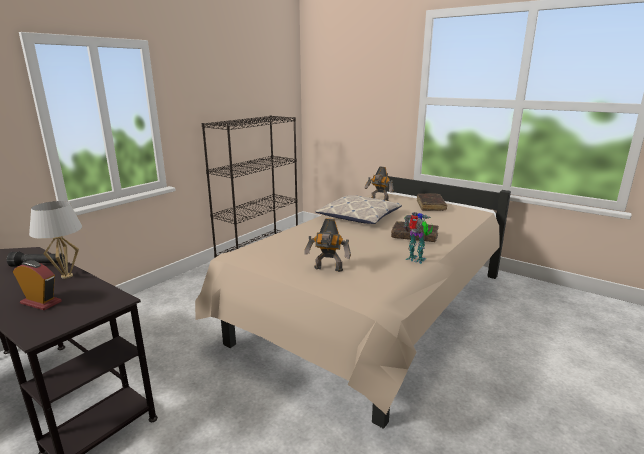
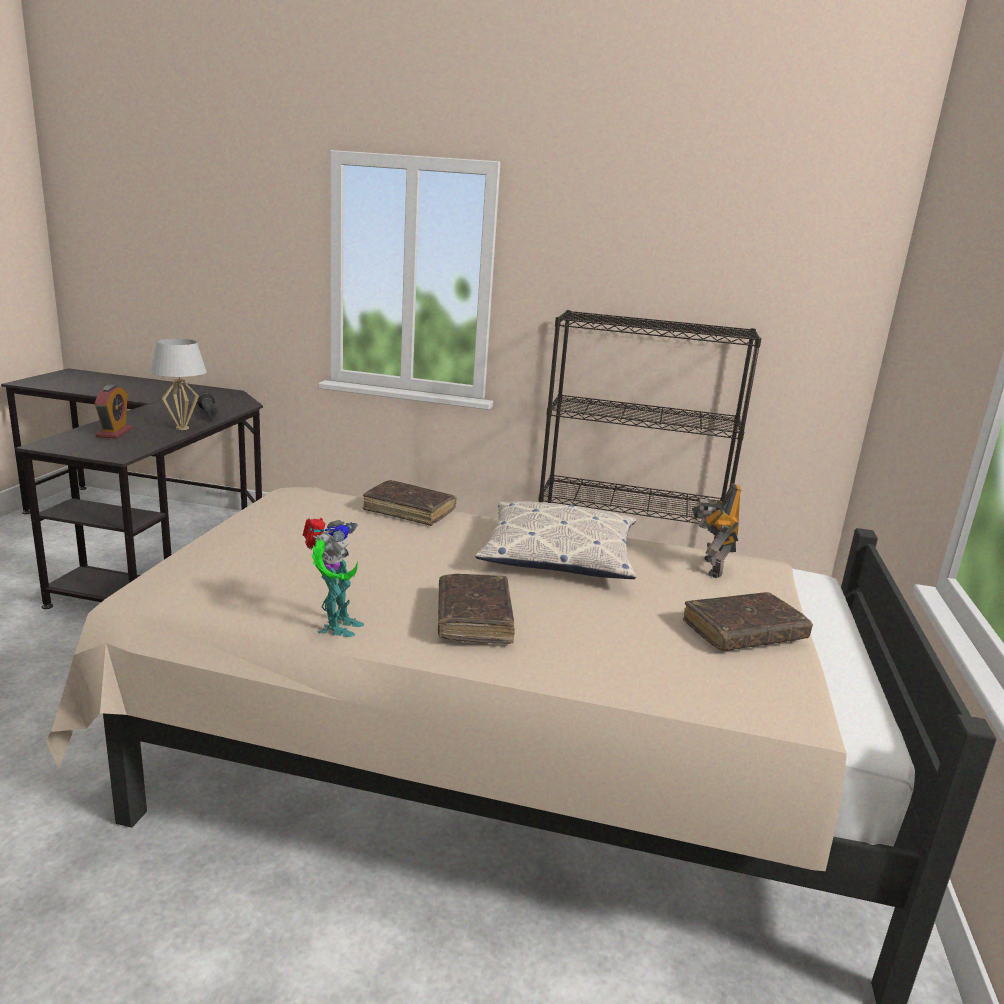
camera: 65 degrees right, 0 degrees up
(291, 233) = (409, 511): none -> brown book
(328, 269) = (257, 552): toy robot -> none

